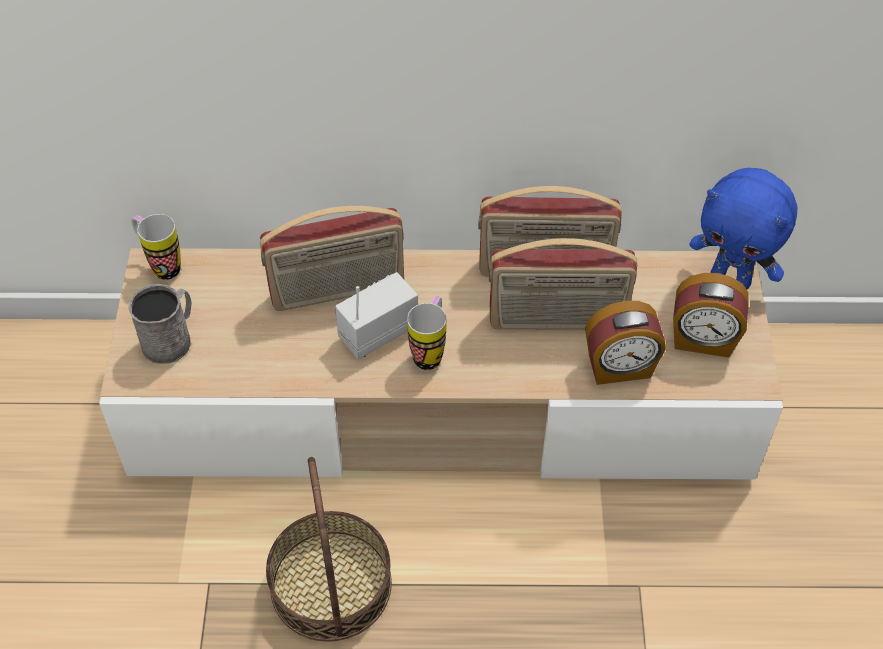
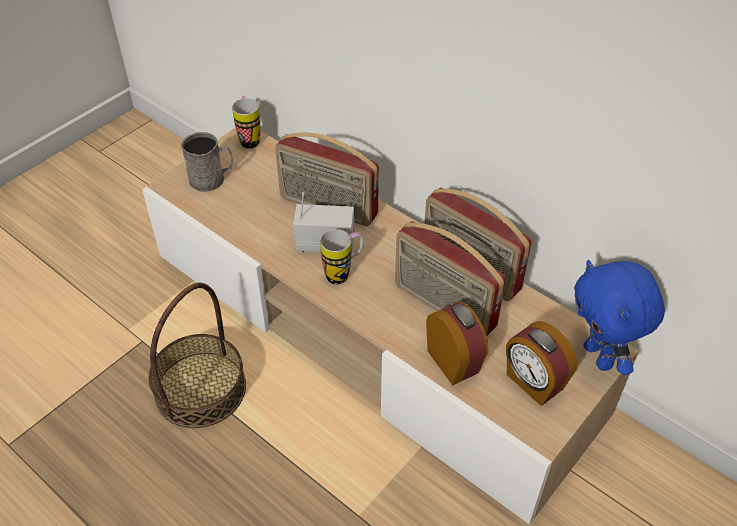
camera: 40 degrees right, 5 degrees down
(619, 368) = (454, 361): alarm clock -> alarm clock turned 150 degrees counterclockwise

